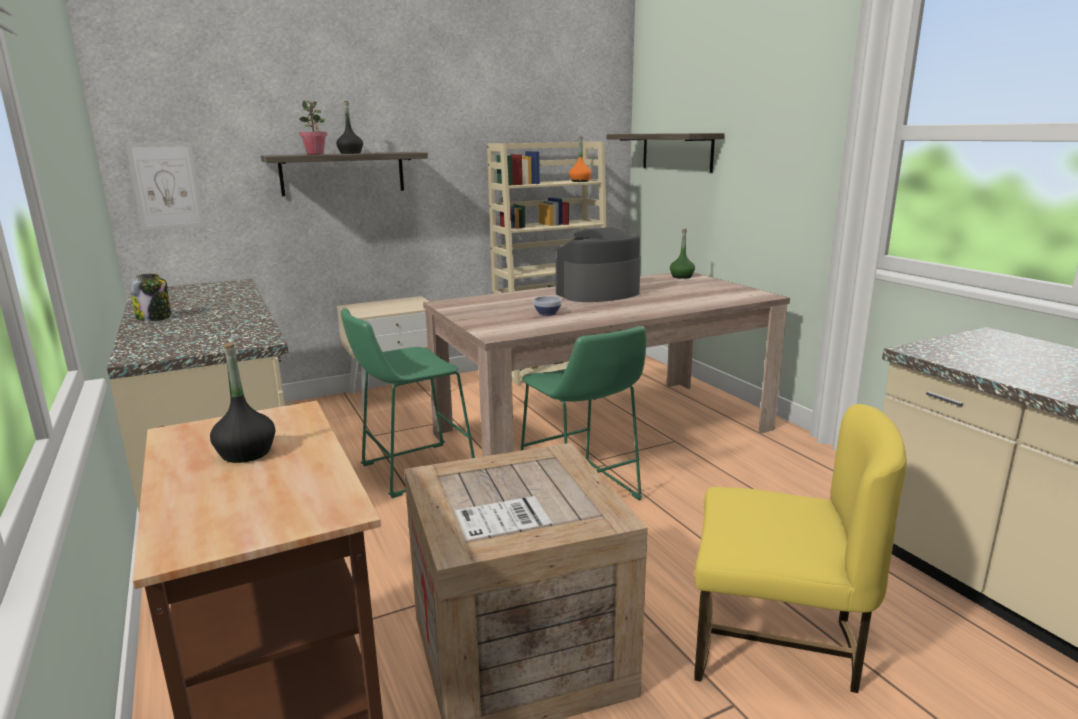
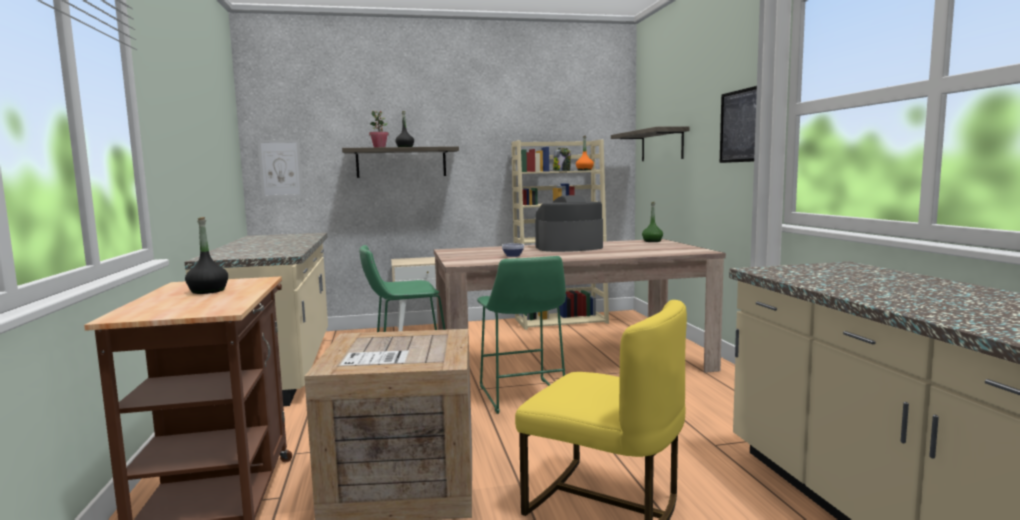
camera: 15 degrees right, 10 degrees down
(155, 318) = (241, 245): jar -> jar (562, 170)
(810, 142) = (741, 126): none -> picture

